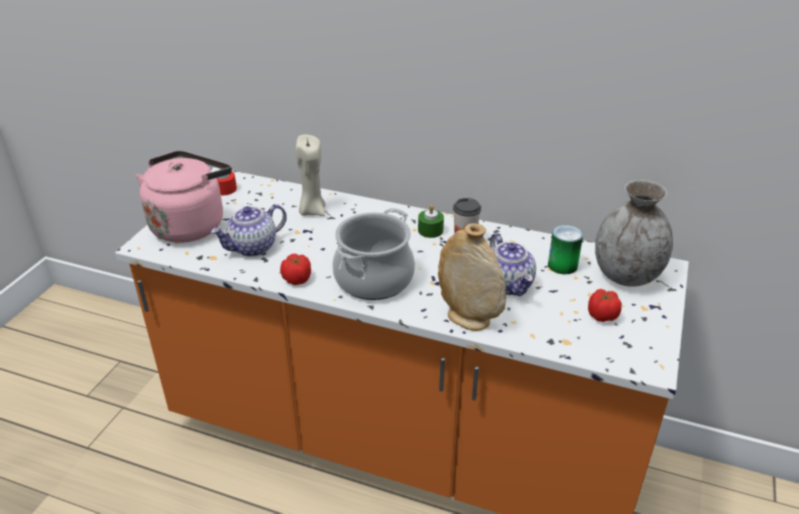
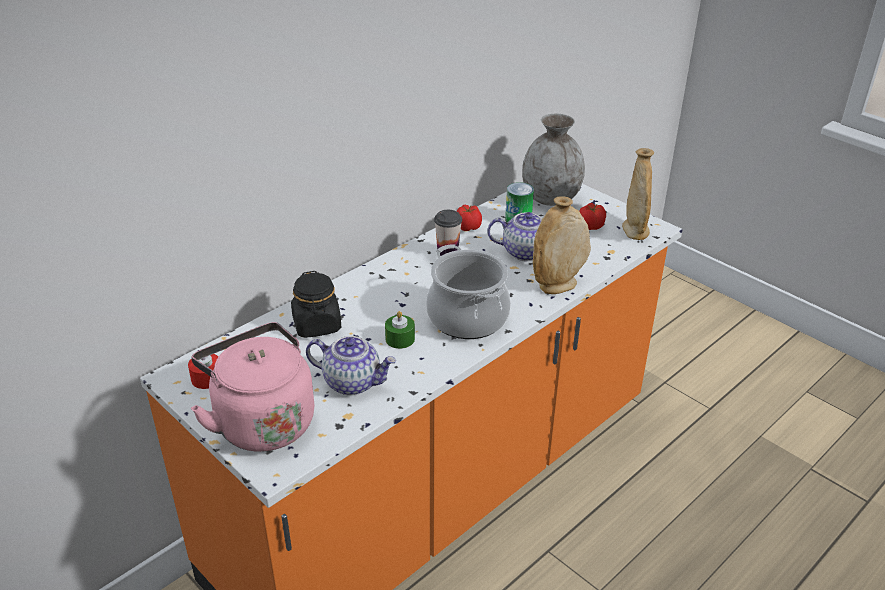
camera: 65 degrees left, 0 degrees up
(253, 247) = (353, 382): teapot -> teapot turned 60 degrees counterclockwise
(297, 279) = (433, 364): tomato -> tomato (467, 227)
(312, 211) = (317, 325): beige candle -> black jar
(430, 230) = (416, 265): green candle -> green candle (400, 339)
(627, 351) = (635, 230): none -> beige vase

